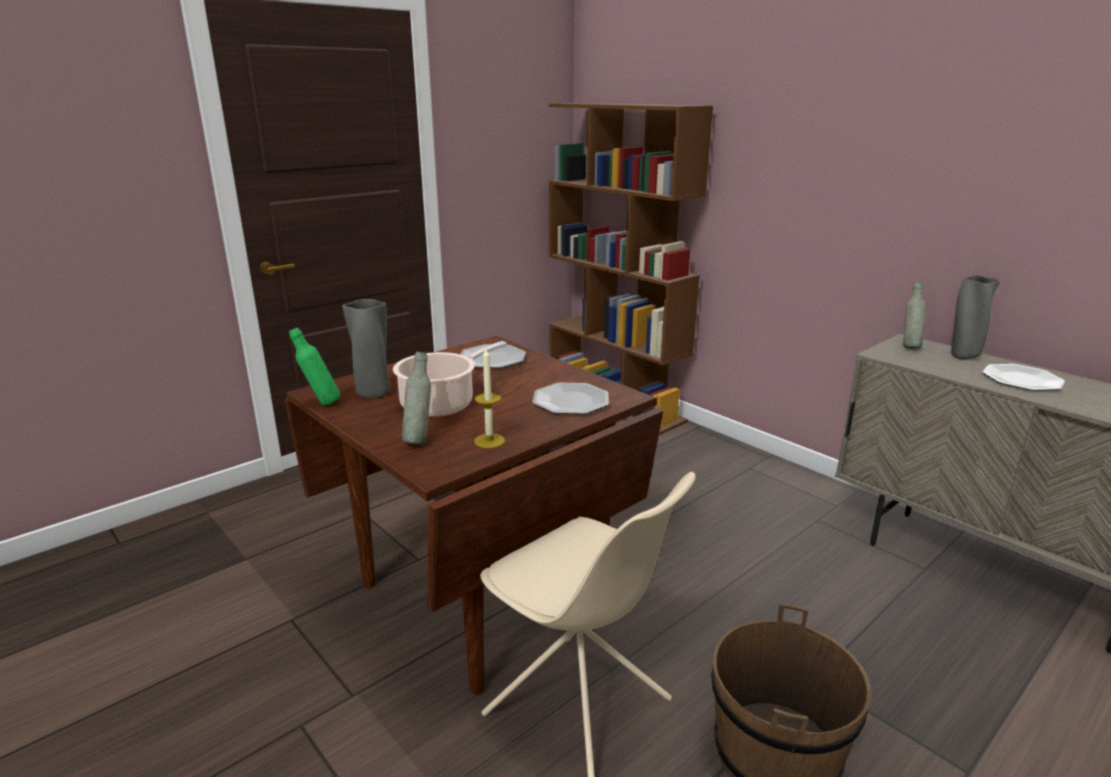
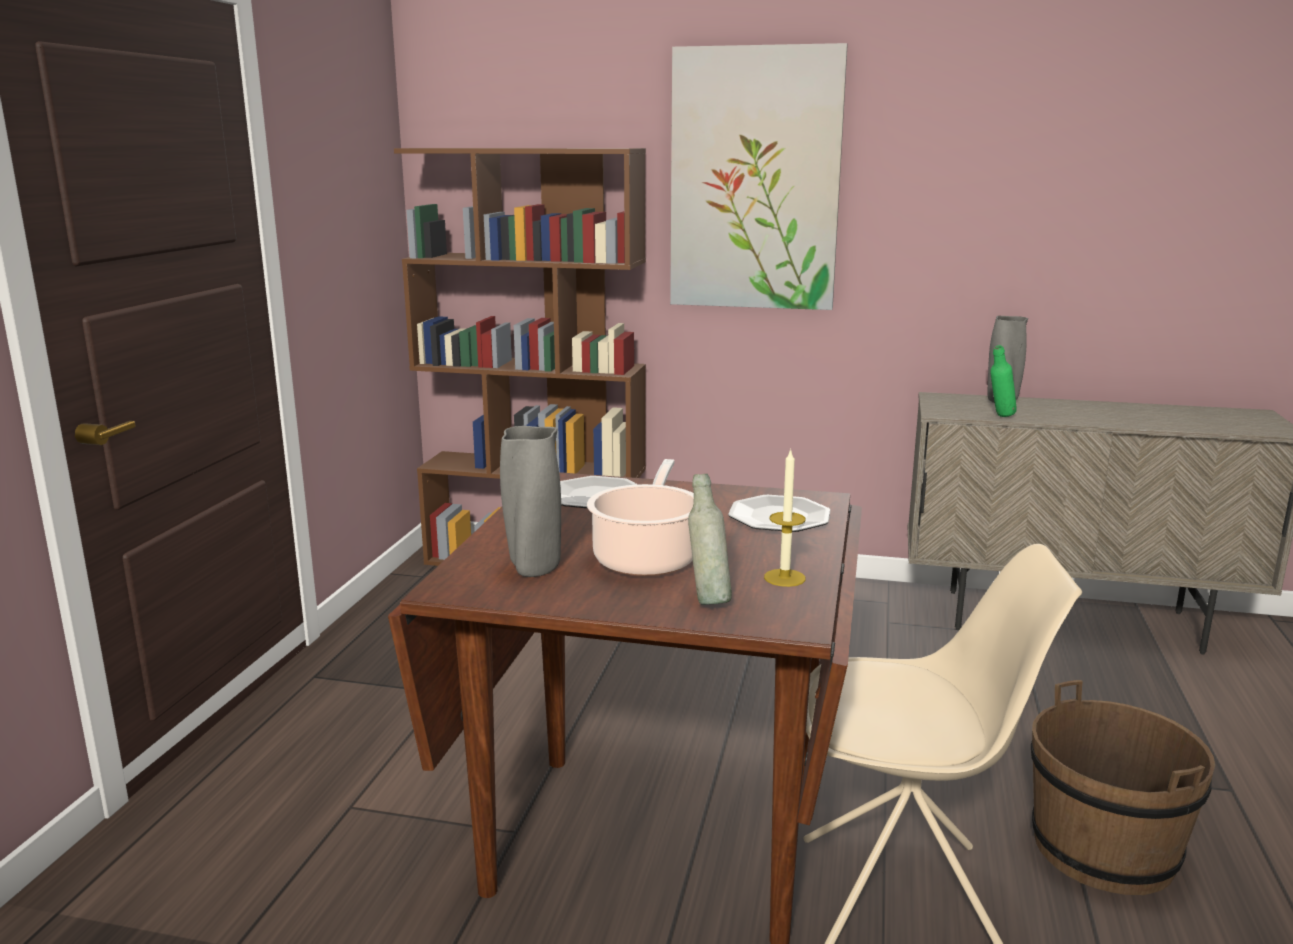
camera: 35 degrees left, 5 degrees down
(320, 404) = (488, 600): green bottle -> green bottle (999, 417)
(789, 134) = (755, 180): none -> picture
(909, 347) = (949, 402): grey bottle -> none
(1022, 380) = (1074, 412): plate -> none

